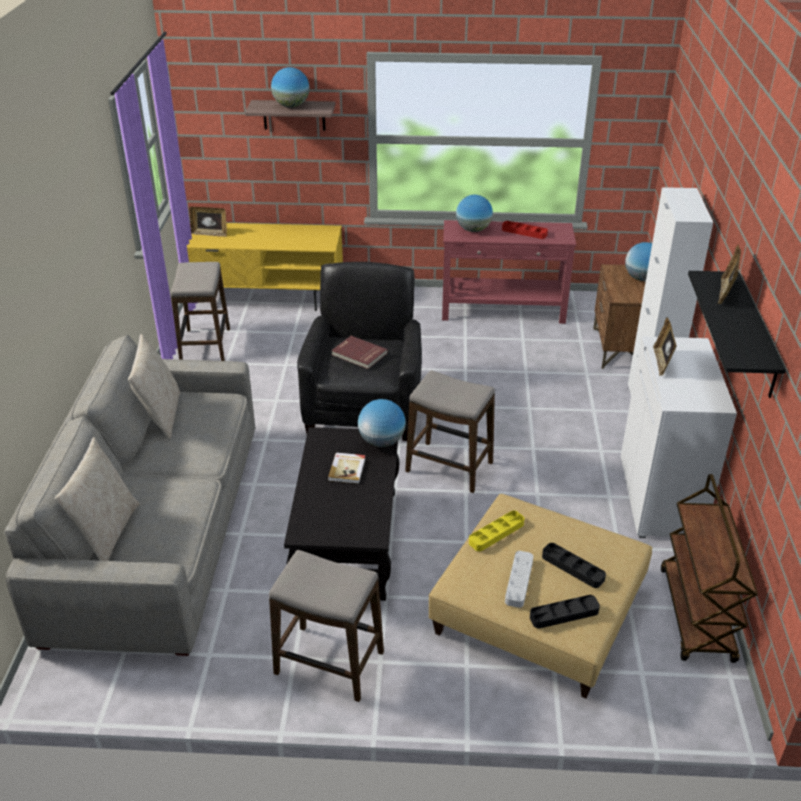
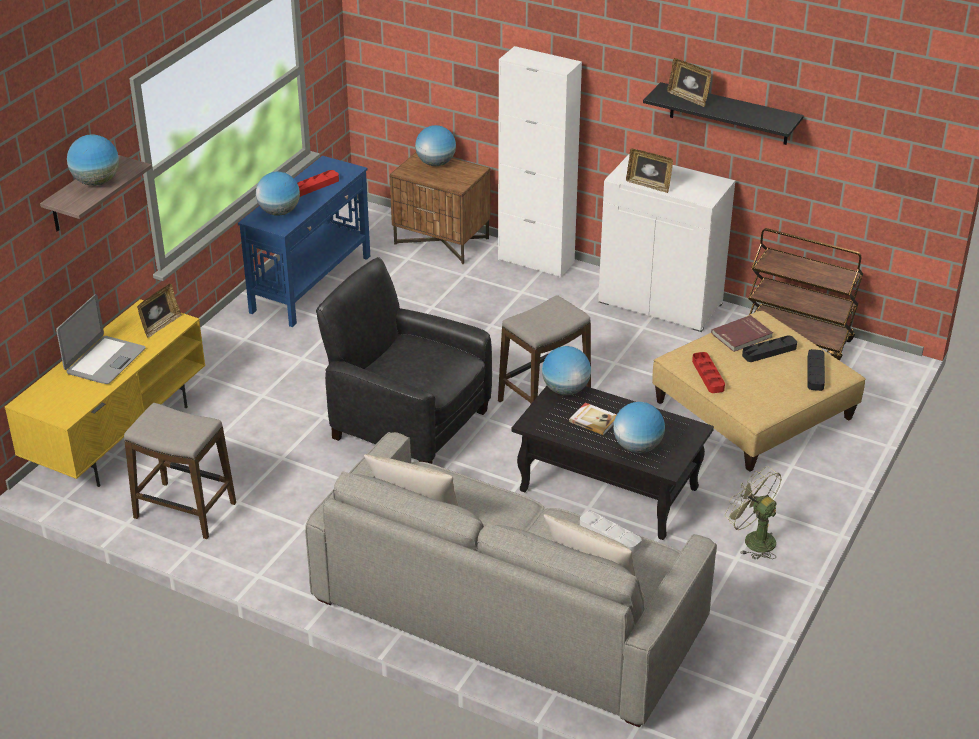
camera: 65 degrees left, 0 degrees up
(210, 234) = (56, 399): picture frame -> picture frame (160, 325)
(261, 235) = (105, 361): none -> laptop
(323, 506) = (637, 447): none -> globe
(329, 663) = (753, 539): stool -> green fan
(359, 354) = (416, 362): red book -> red book (742, 336)
(496, 533) = (708, 375): yellow tray -> red tray
(503, 311) = (312, 283): red console table -> blue console table
(519, 581) = (770, 381): grey tray -> grey tray (610, 535)

